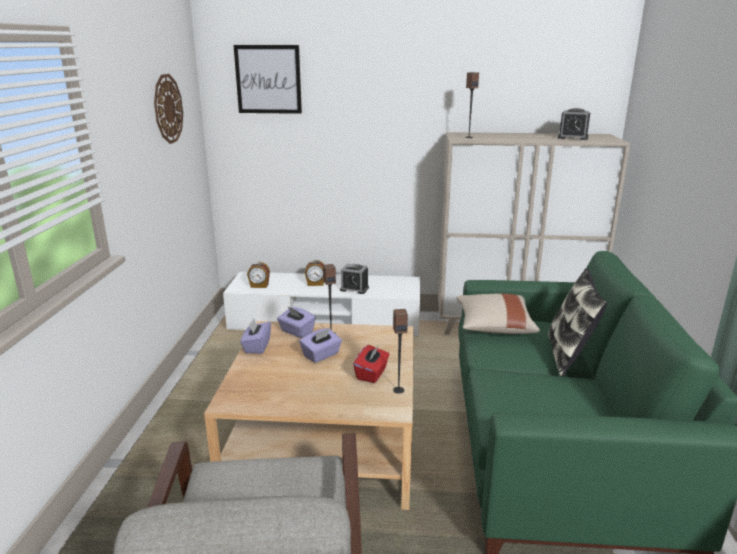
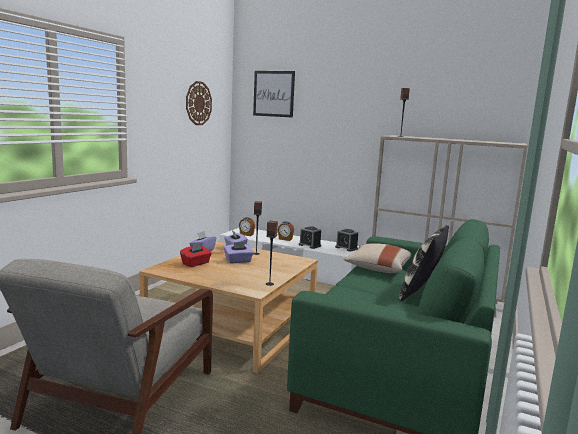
camera: 20 degrees right, 10 degrees down
(372, 374) = (261, 274): red tissue box -> red tissue box (196, 263)
(572, 137) = (485, 141): alarm clock -> alarm clock (346, 248)

